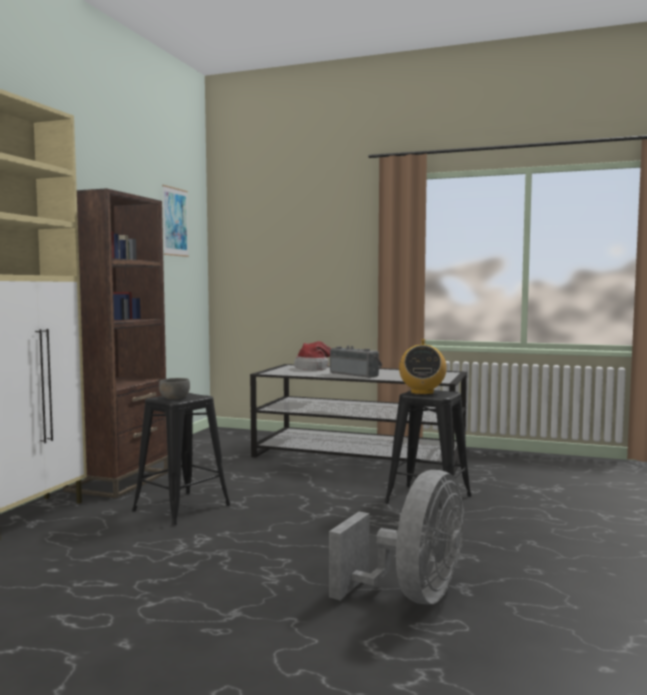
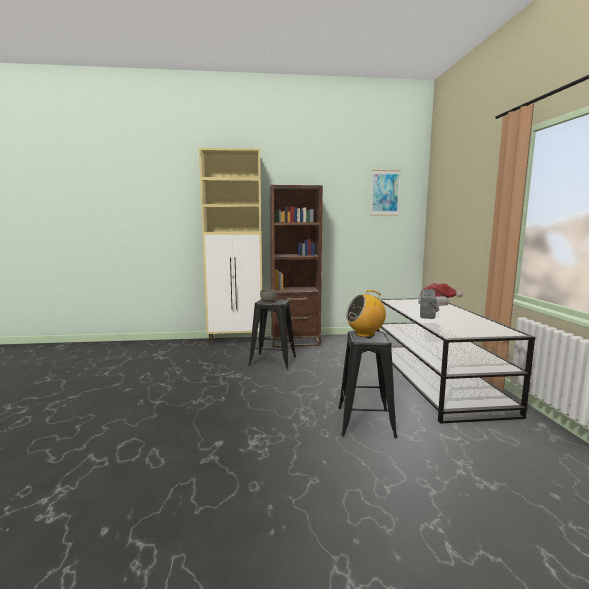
camera: 65 degrees right, 5 degrees up
(412, 596) = (191, 442): grey fan -> none

